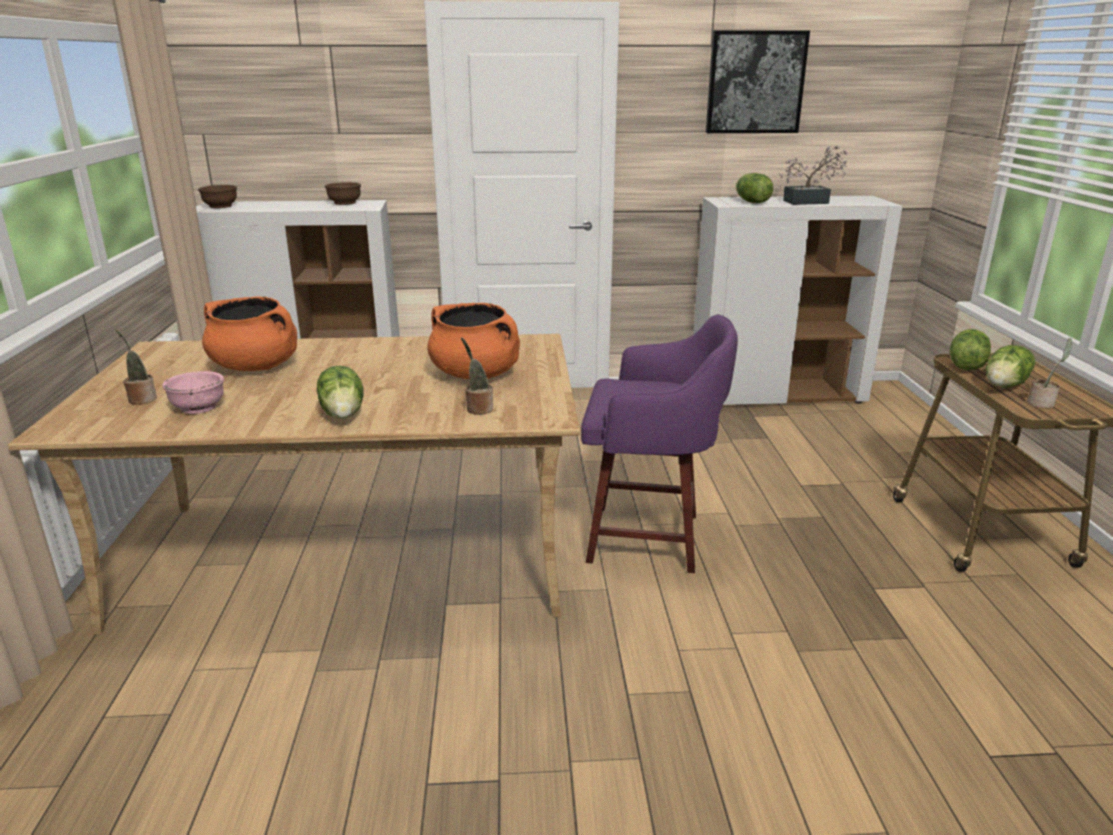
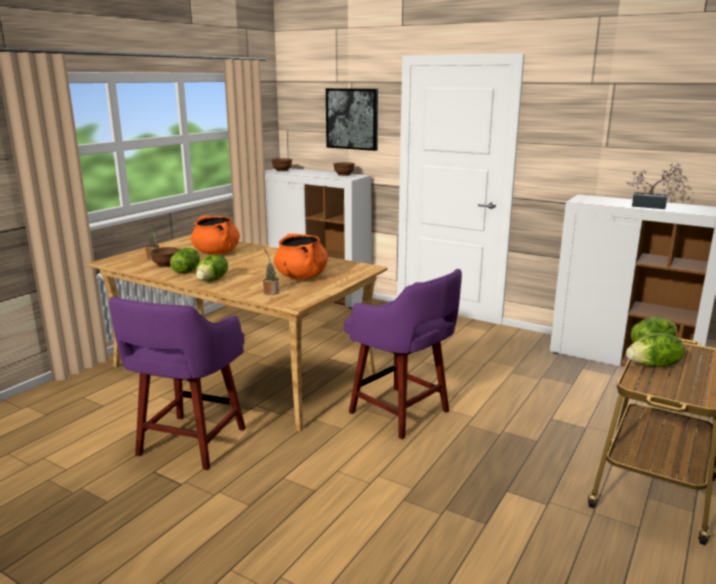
camera: 35 degrees right, 5 degrees down
(198, 408) = (165, 265): pink bowl -> brown bowl
(424, 708) = (190, 444): none -> purple stool
(751, 202) = (602, 201): lettuce -> lettuce (186, 271)
(755, 82) = (626, 111): picture -> picture (352, 119)
(1042, 403) = (660, 383): potted plant -> none

